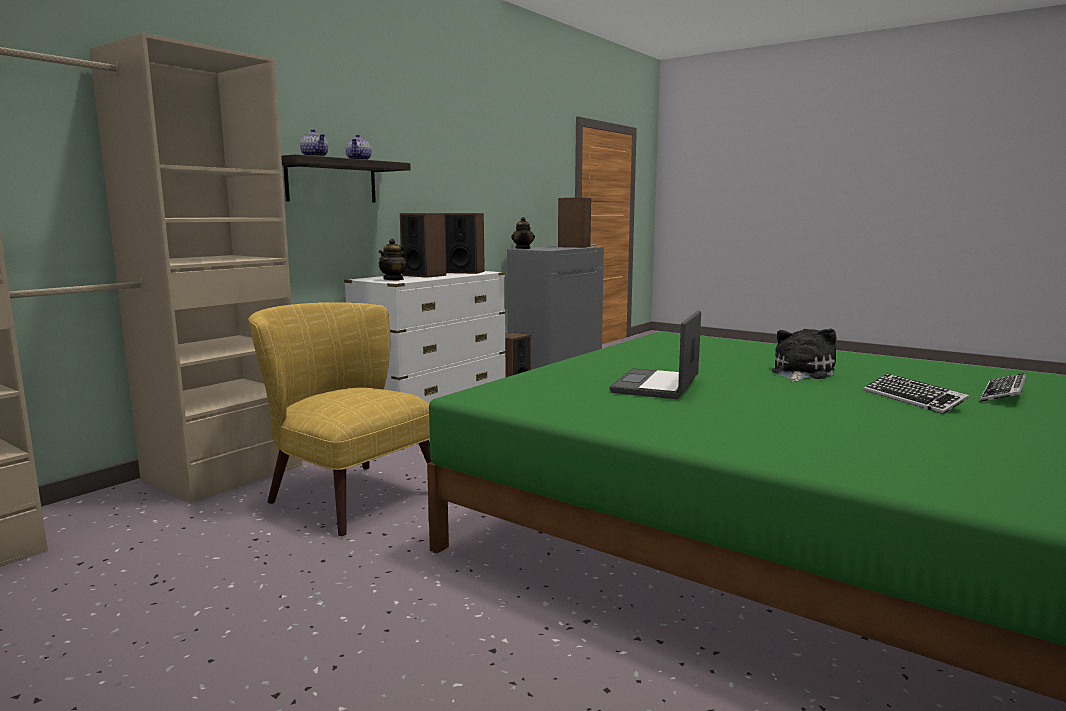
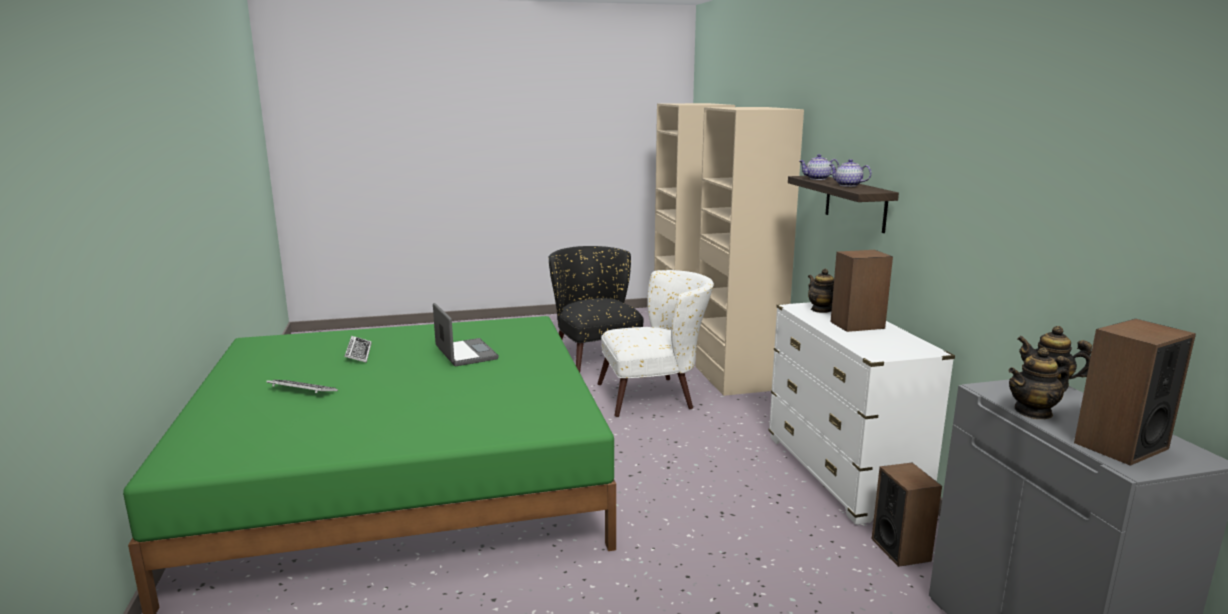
camera: 130 degrees right, 5 degrees up
(193, 589) = (594, 357): none -> black armchair
(345, 493) = (655, 396): yellow armchair -> white armchair
(464, 272) = (886, 346): speaker -> none
(562, 248) = (1033, 412): none -> teapot
(800, 373) = (392, 397): plush toy -> none
(1003, 394) = (234, 419): keyboard -> keyboard (358, 353)

